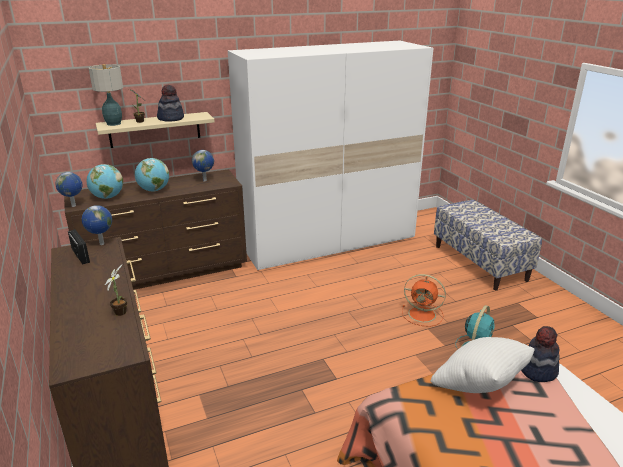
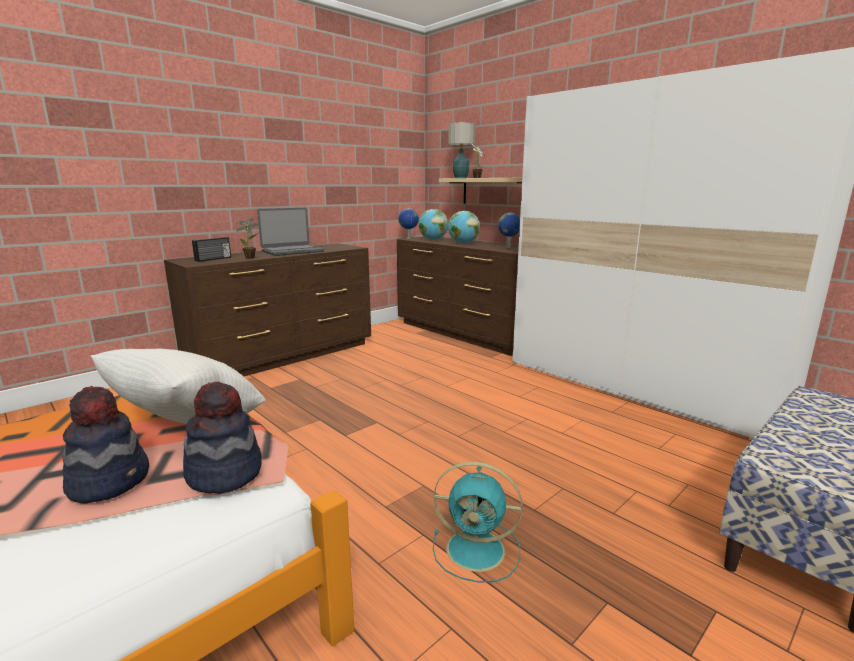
camera: 70 degrees right, 10 degrees down
(81, 255) = (330, 246): radio -> radio (213, 259)
(95, 282) = (292, 251): none -> laptop
(101, 244) = (351, 246): globe -> none
(171, 118) = (499, 177): hat -> hat (110, 481)
(423, 314) = (534, 481): orange fan -> none

